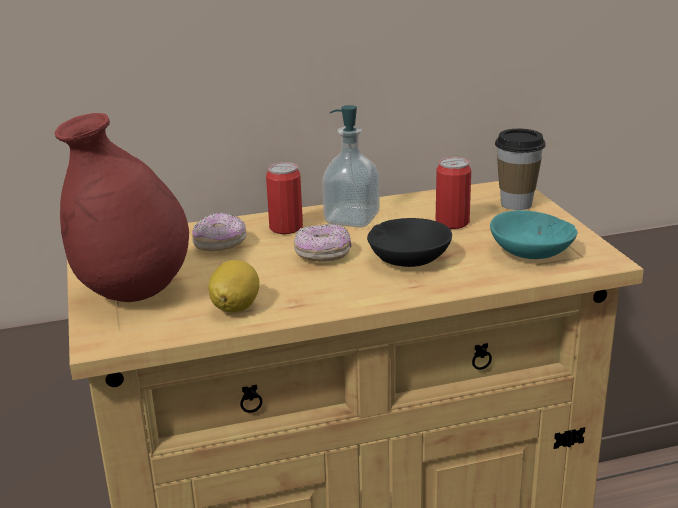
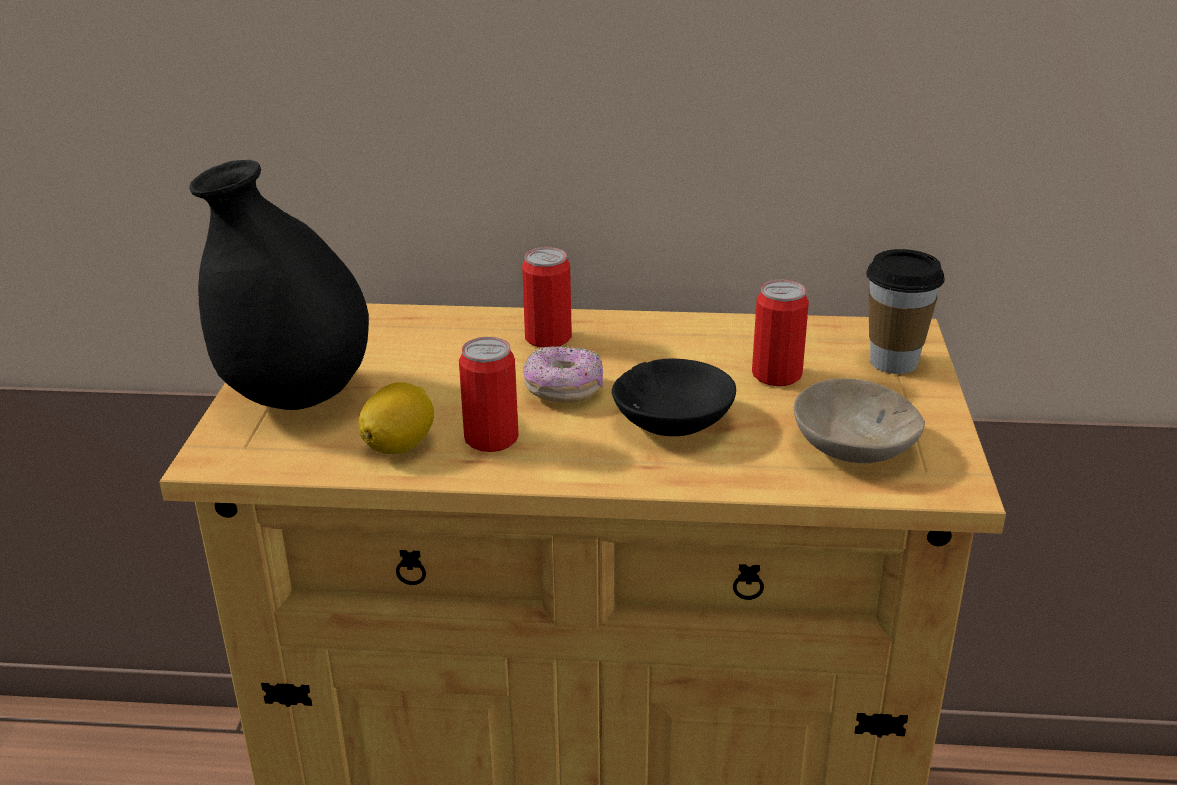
camera: 20 degrees right, 5 degrees up
(134, 293) = (297, 397): red vase -> black vase
(220, 245) = (448, 347): donut -> none
(297, 291) = (491, 438): none -> can
(351, 219) = (643, 341): soap dispenser -> none
(528, 252) = (849, 446): turquoise bowl -> beige bowl

